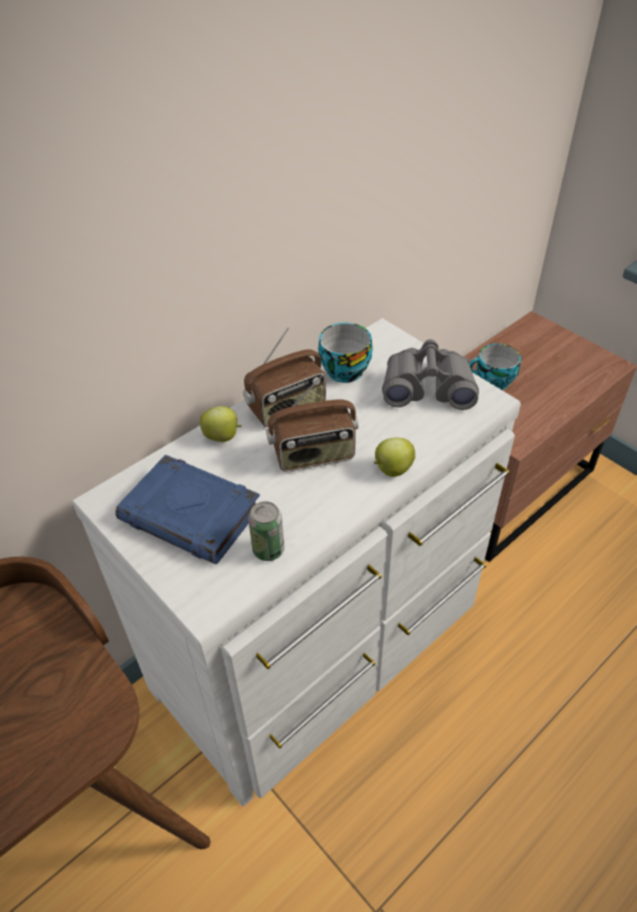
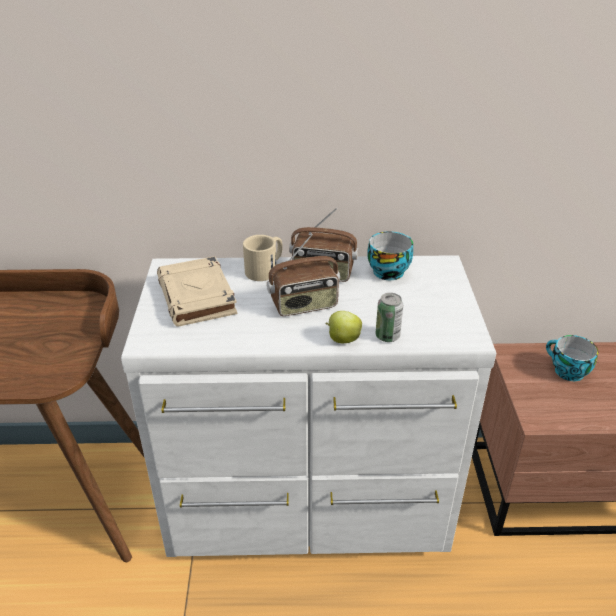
camera: 40 degrees right, 10 degrees down
(192, 515) = (197, 297): blue book -> beige book
(223, 437) = (265, 269): apple -> beige mug
(268, 550) = (212, 336): can -> can (387, 336)
(314, 455) = (304, 305): radio -> radio turned 45 degrees counterclockwise
(428, 387) = (434, 308): grey binoculars -> none

